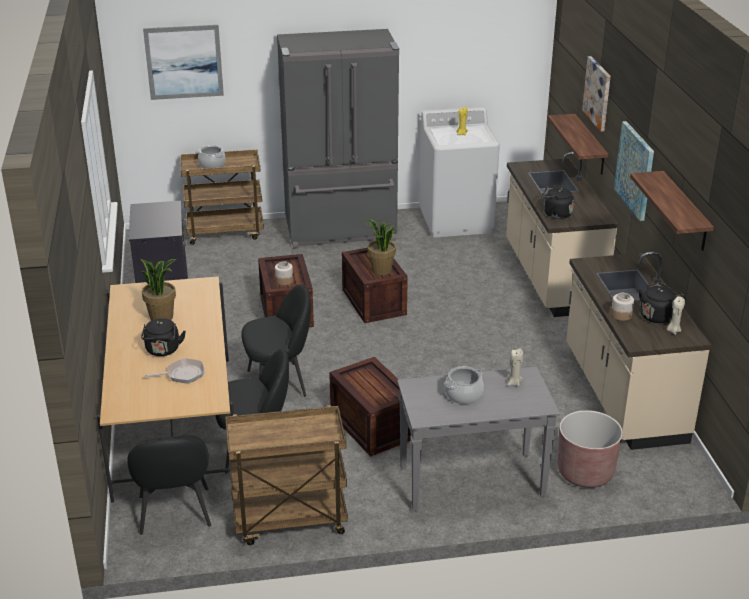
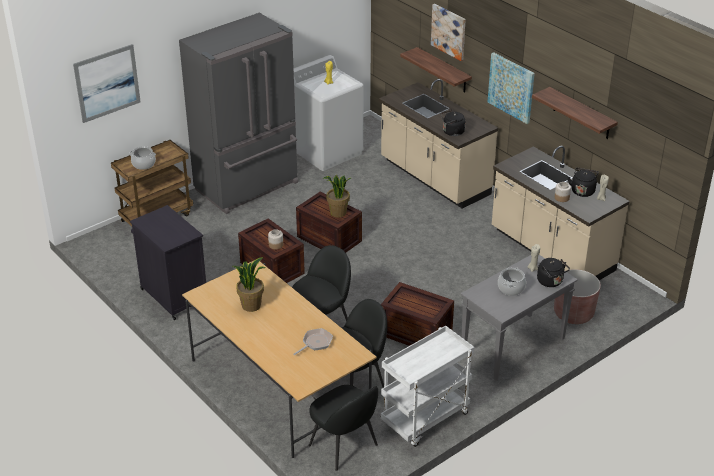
camera: 30 degrees left, 5 degrees up
(163, 351) = (282, 331): black kettle -> black kettle (551, 282)
(289, 521) = (425, 420): brown cart -> white cart

